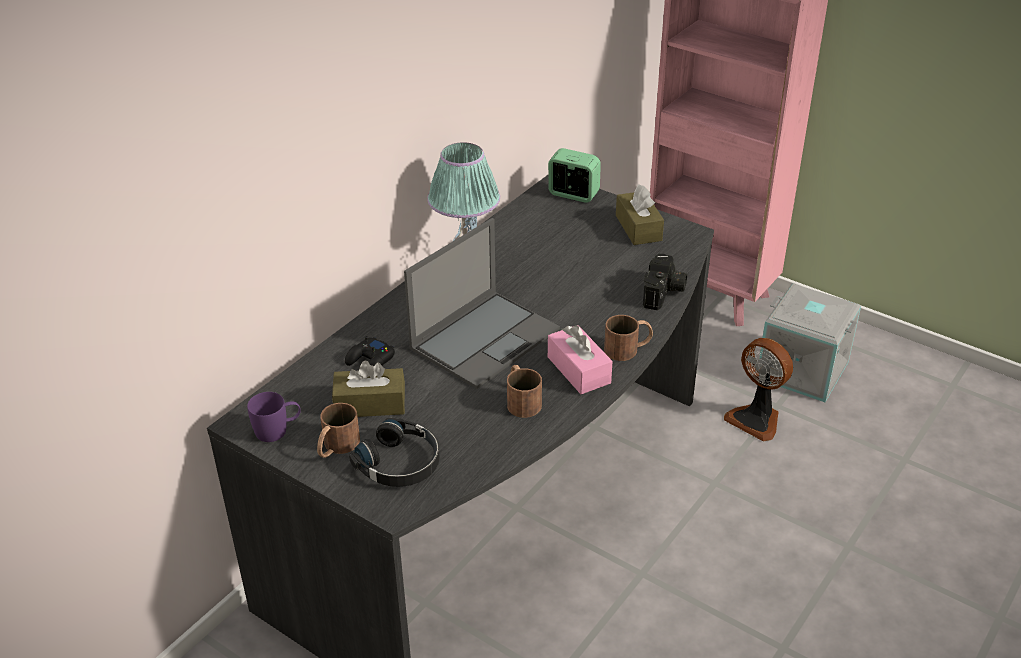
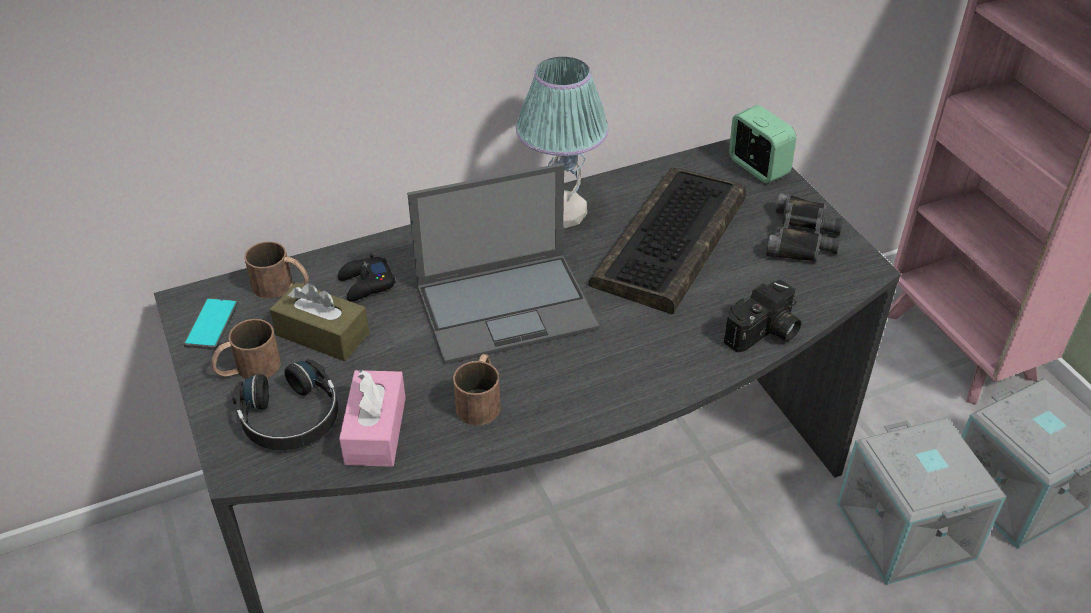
camera: 30 degrees right, 5 degrees up
(278, 430) = (211, 324): purple mug -> phone
(558, 260) = (671, 242): none -> keyboard
(578, 370) = (577, 390): pink tissue box -> pink tissue box (375, 430)
(628, 348) = (659, 388): brown mug -> brown mug (282, 286)
(638, 228) = (802, 237): brown tissue box -> black binoculars
(756, 419) = (908, 531): fan -> grey storage box

